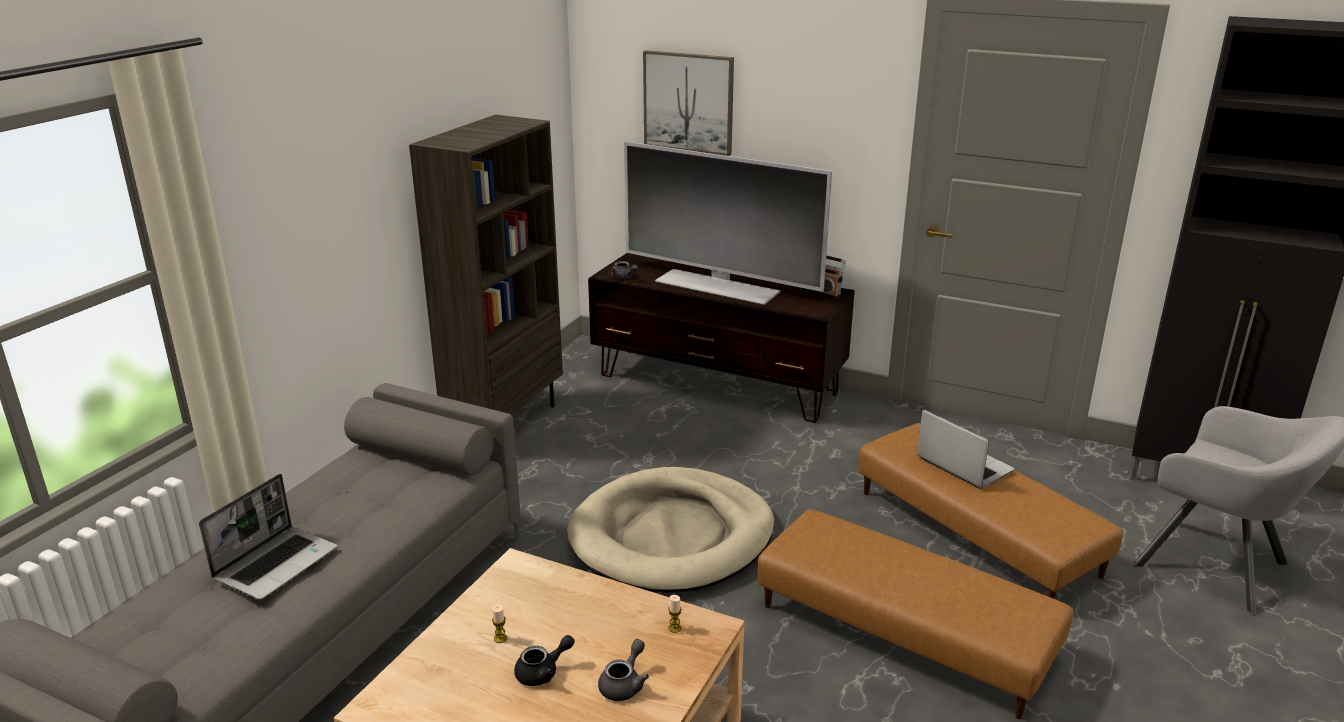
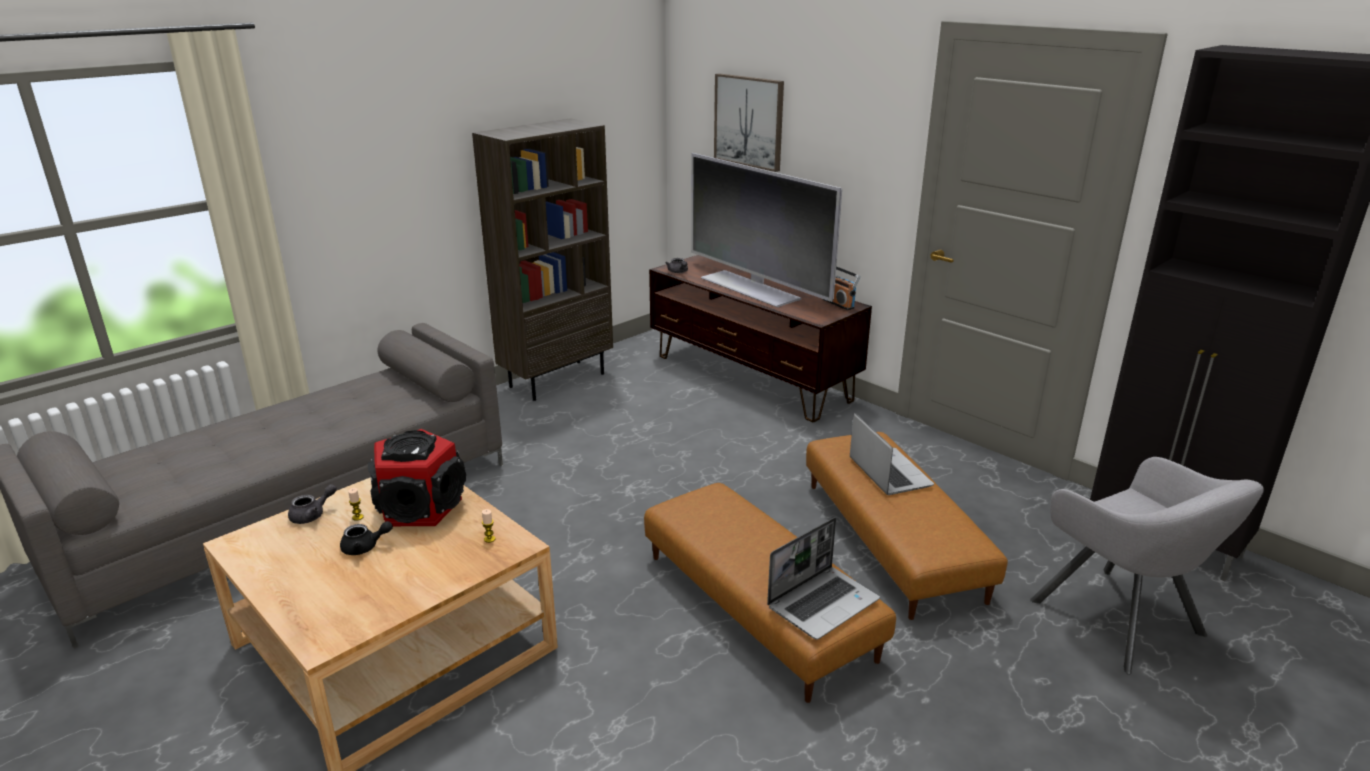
camera: 20 degrees right, 0 degrees up
(276, 563) = (263, 436): laptop -> laptop (823, 603)
(564, 609) = (421, 507): none -> speaker
(624, 684) = (414, 570): grey teapot -> grey teapot (312, 515)
(672, 537) = (620, 488): beige dog bed -> none

